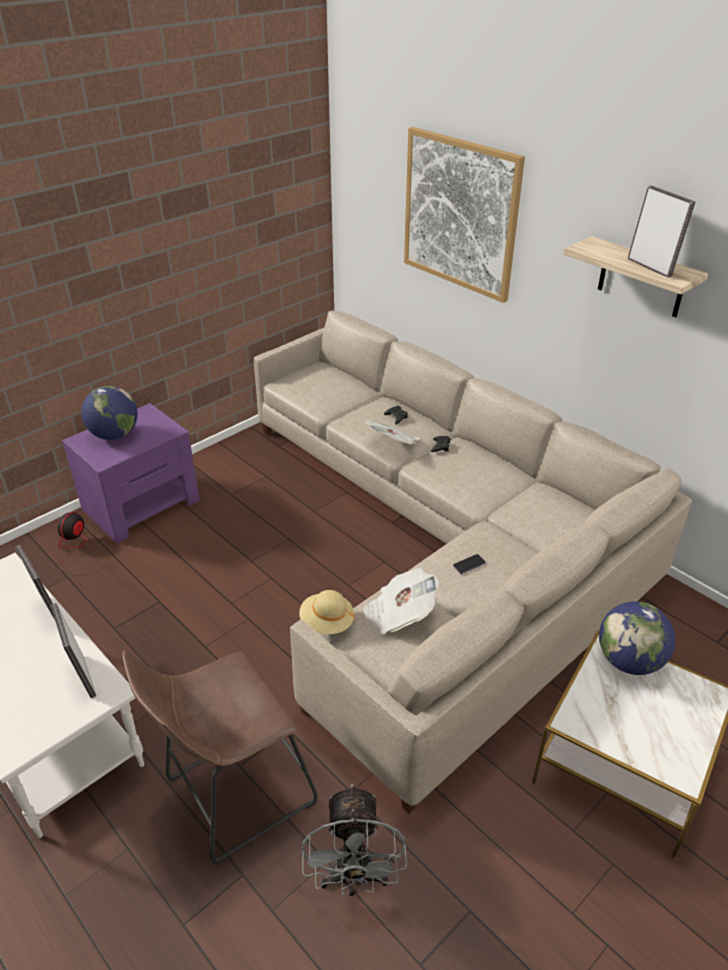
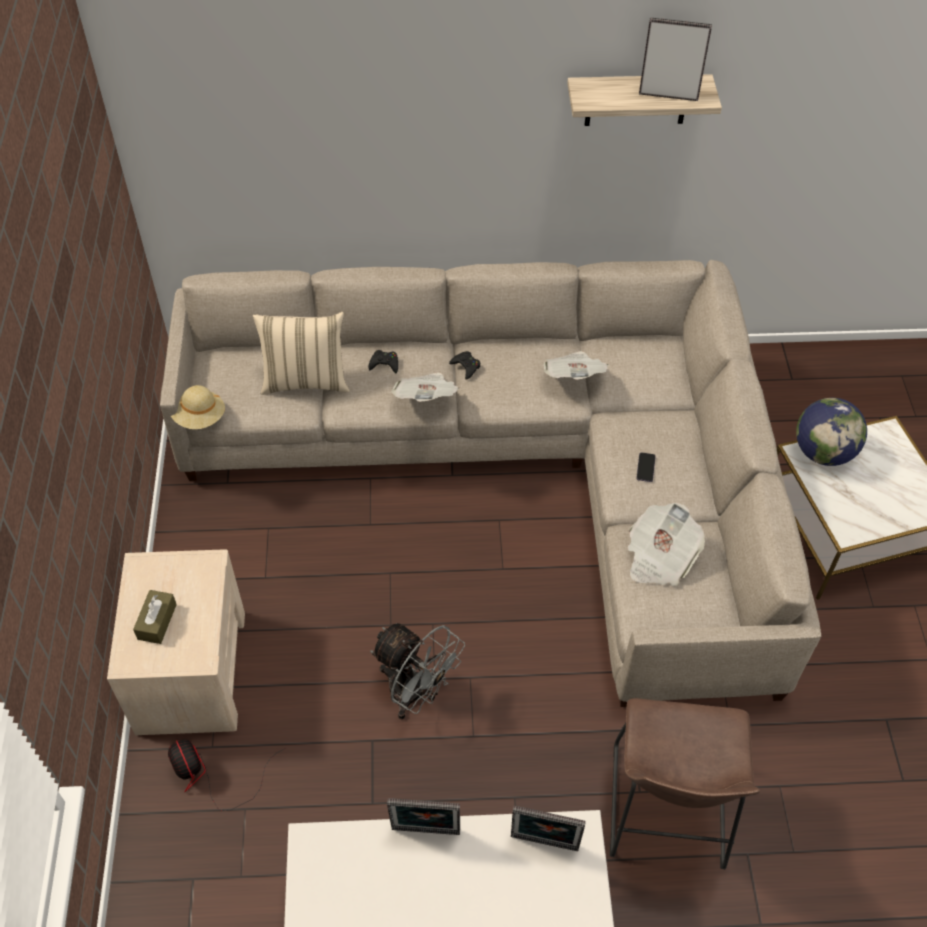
camera: 50 degrees left, 15 degrees up
(114, 435) = (157, 621): globe -> brown tissue box
(142, 504) = (192, 670): purple nightstand -> beige nightstand
(327, 623) = (623, 615): beige hat -> beige hat (199, 418)
(346, 400) = (306, 380): none -> beige pillow
(354, 879) = (809, 777): grey fan -> grey fan (416, 694)
(460, 214) = (369, 103): picture -> none
(498, 491) = (573, 377): none -> newspaper

